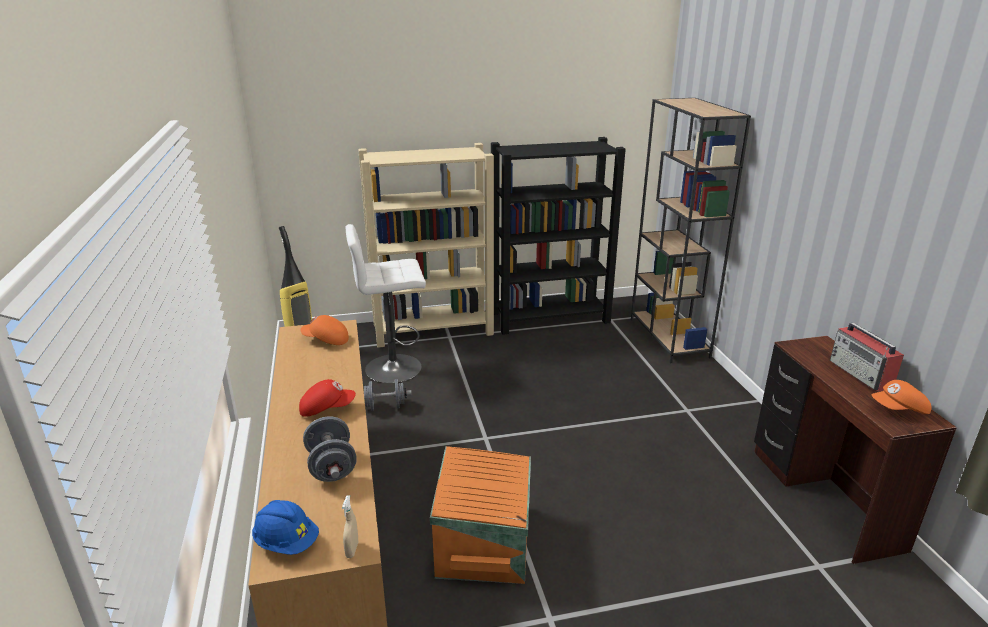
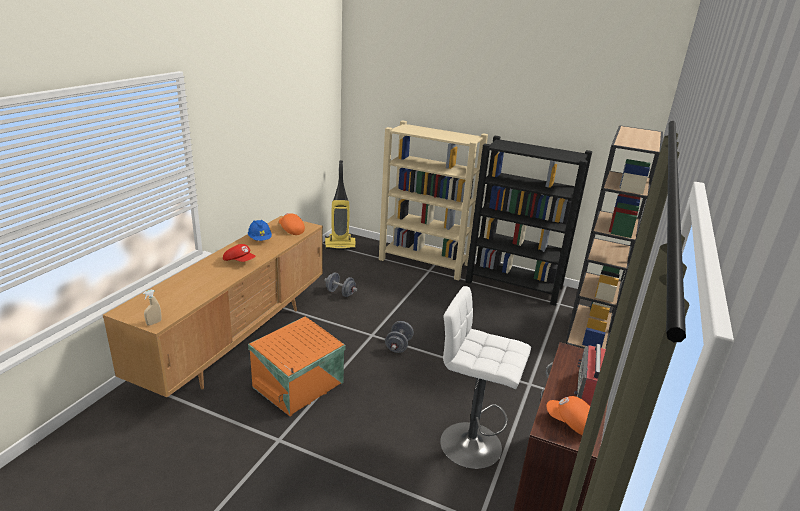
camera: 35 degrees right, 0 degrees up
(286, 542) = (137, 307): blue hard hat -> blue hard hat (260, 239)
(331, 467) = (200, 286): grey dumbbell -> grey dumbbell (398, 346)
(392, 368) = (371, 274): white stool -> white stool (470, 444)

